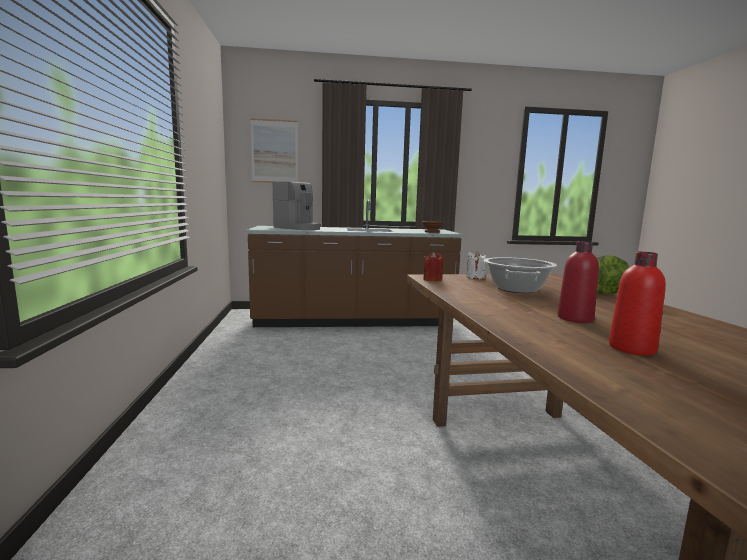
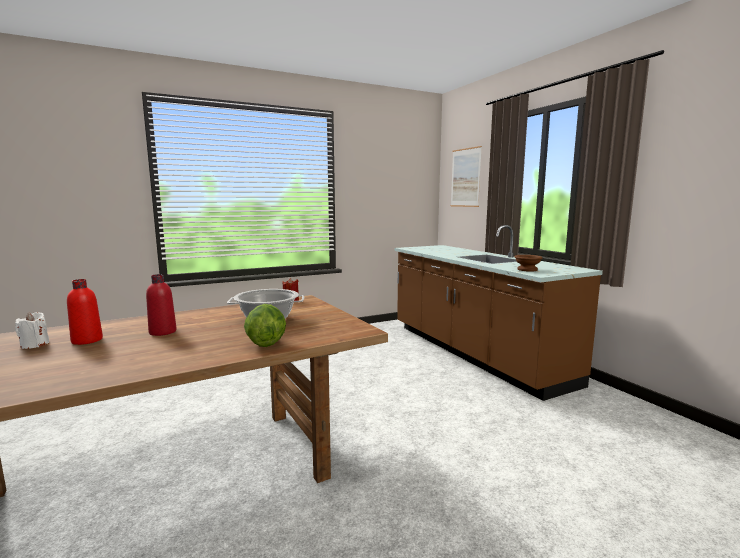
camera: 70 degrees right, 0 degrees up
(298, 228) = (442, 250): coffee machine -> none
(475, 277) = (315, 308): white candle -> white candle (34, 345)

